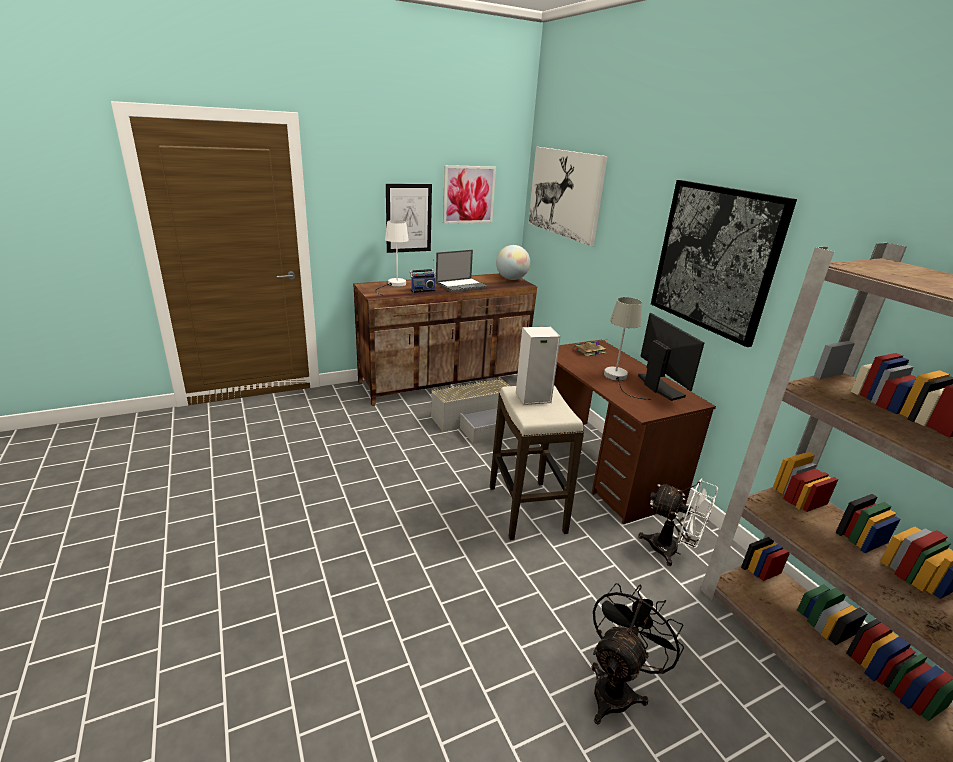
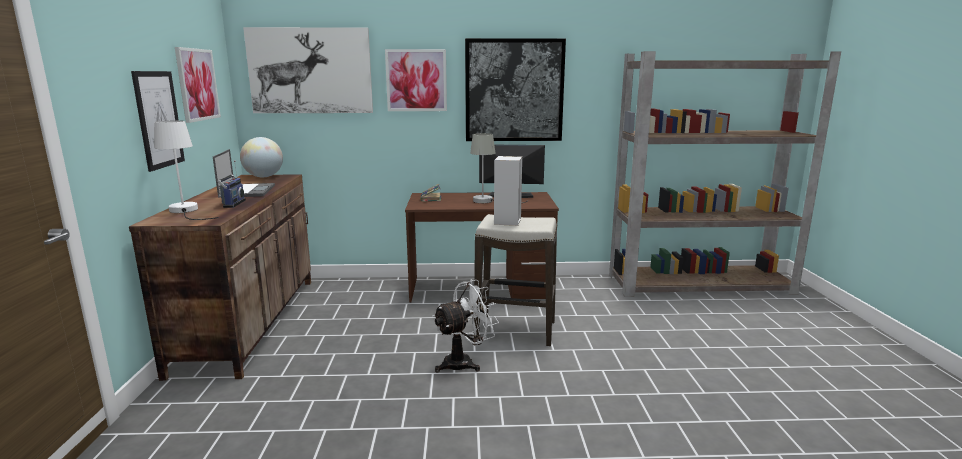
camera: 65 degrees left, 10 degrees down
(477, 421) = (358, 322): grey storage box -> none
(616, 688) = (701, 344): black fan -> none
(630, 221) = (416, 80): none -> picture
(671, 551) = (587, 294): white fan -> white fan (464, 362)

